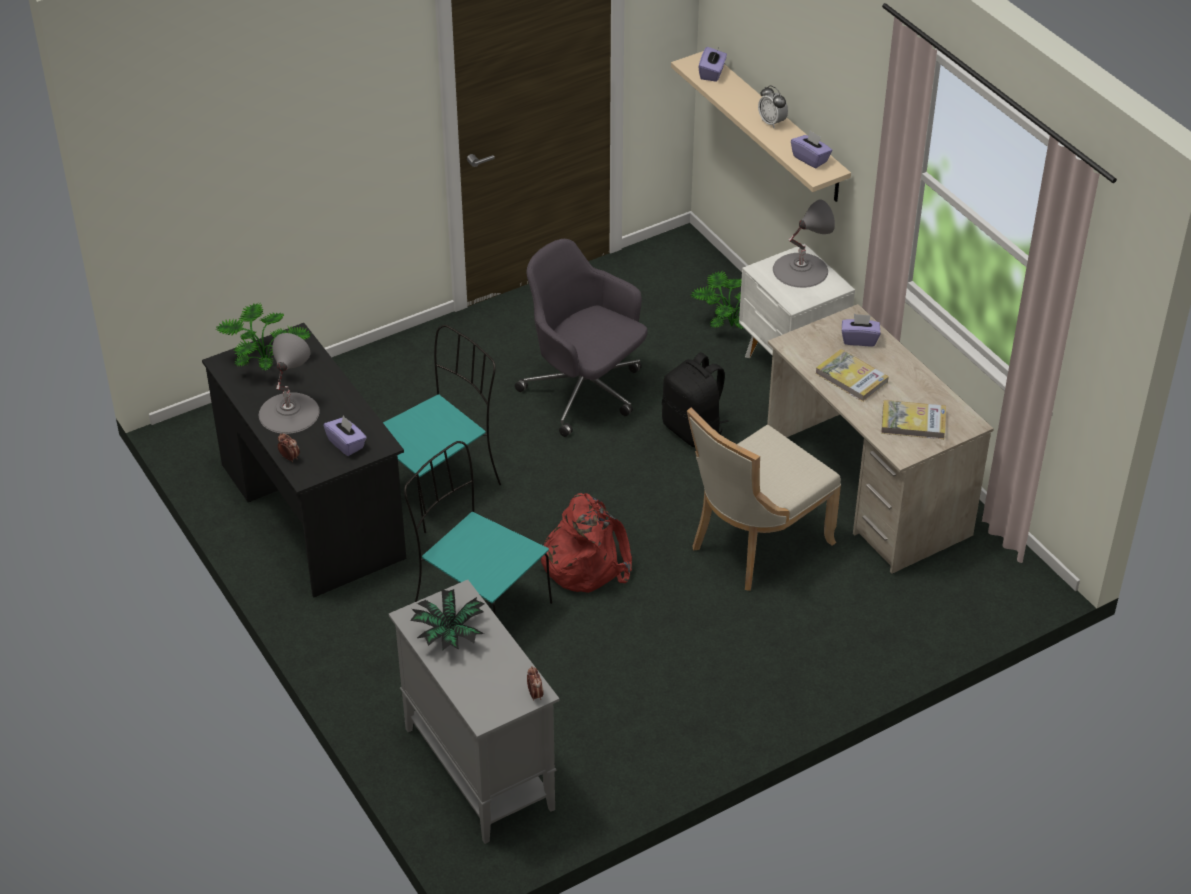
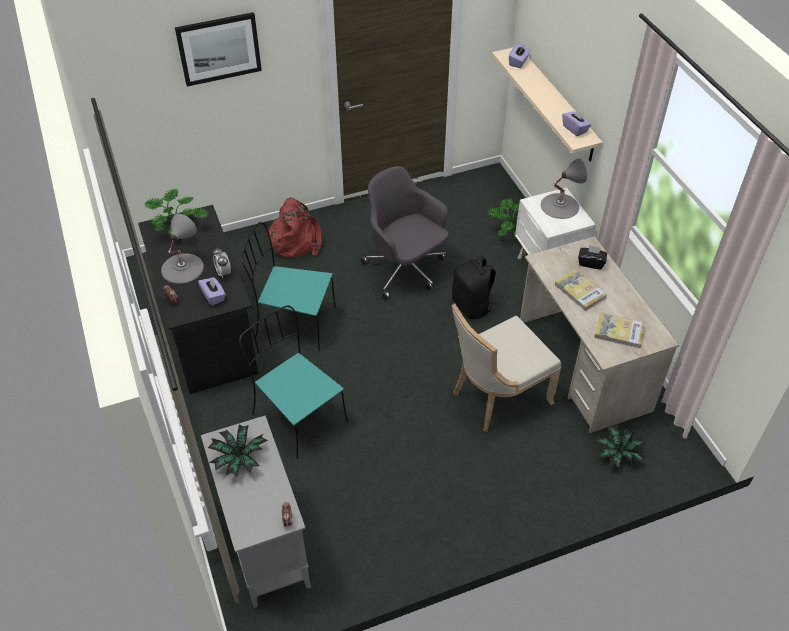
camera: 10 degrees right, 5 degrees up
(300, 98) = (219, 48): none -> picture
(438, 484) = (293, 322): turquoise chair -> turquoise chair turned 135 degrees counterclockwise
(584, 561) = (377, 393): red backpack -> red backpack (296, 240)
(772, 122) = (552, 100): alarm clock -> alarm clock (223, 272)
(859, 339) = (591, 263): purple tissue box -> black tissue box
(934, 595) = (618, 454): none -> potted plant

